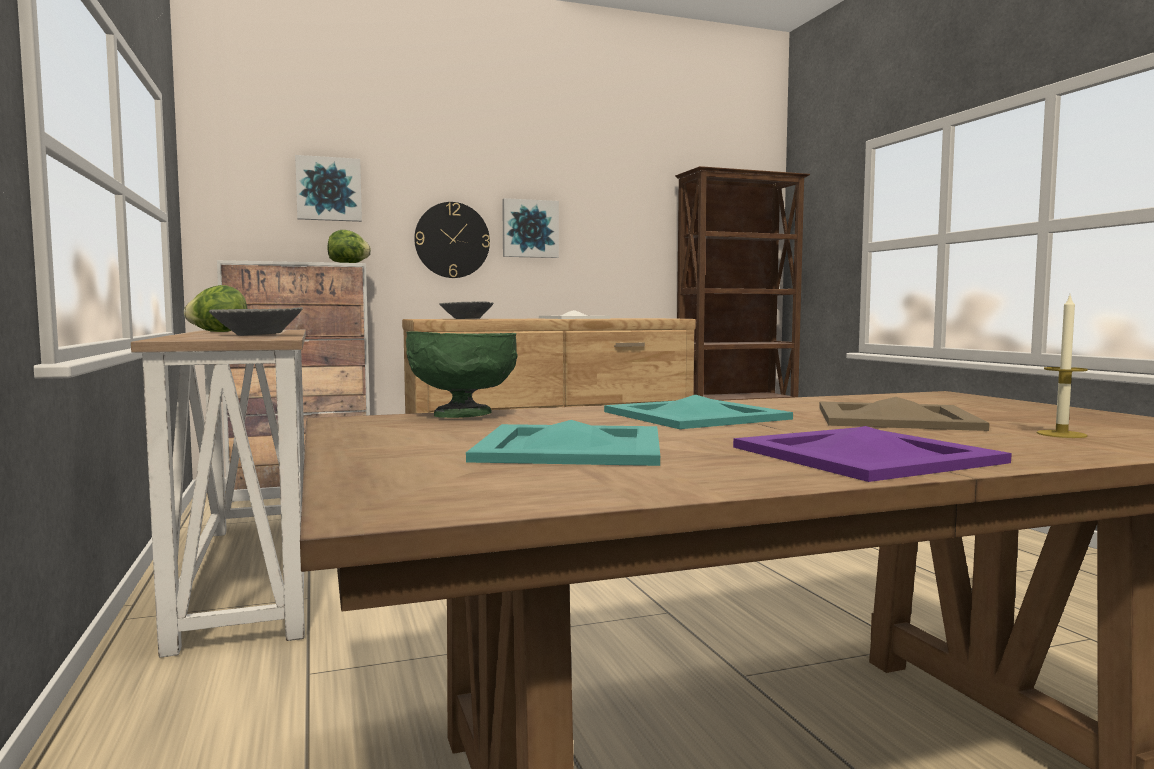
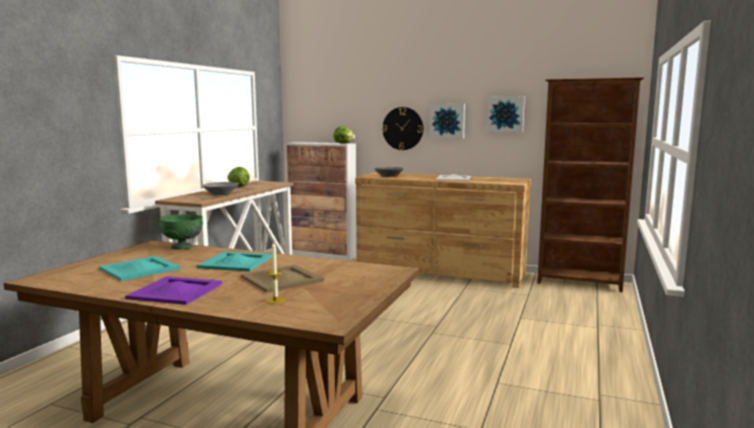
camera: 40 degrees right, 5 degrees up
(328, 189) = (342, 103): picture -> picture (505, 114)

